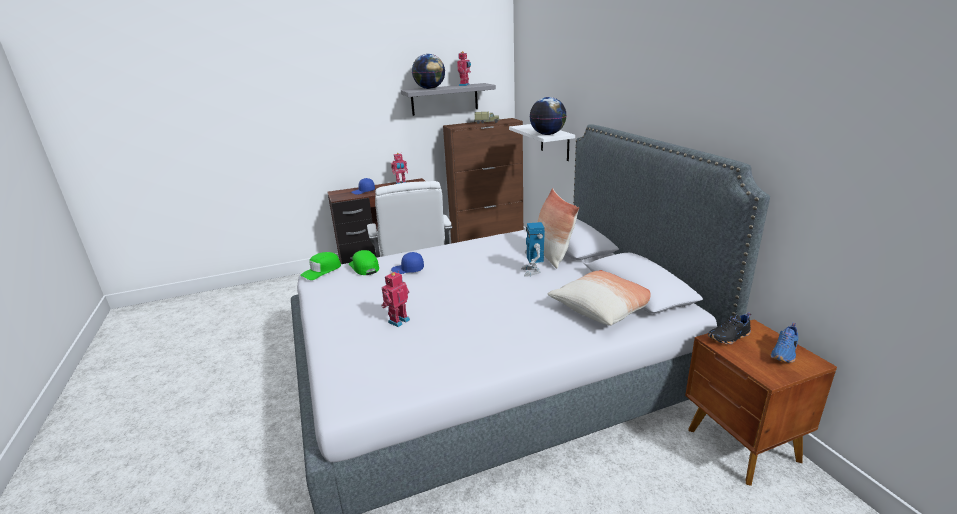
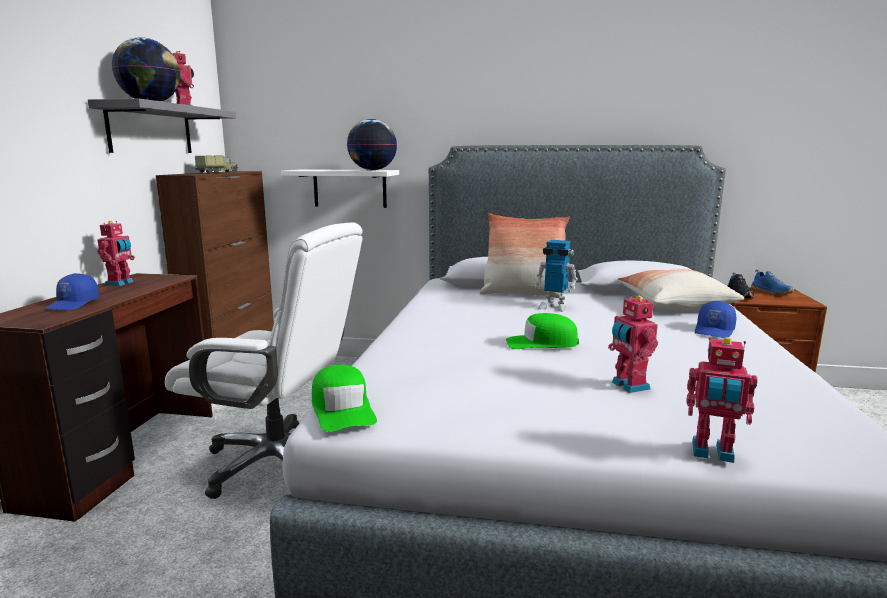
camera: 60 degrees left, 10 degrees down
(324, 352) = (712, 453): none -> toy robot
(364, 267) = (398, 373): green cap -> green cap (541, 343)
(408, 270) = (458, 351): blue cap -> blue cap (714, 331)

